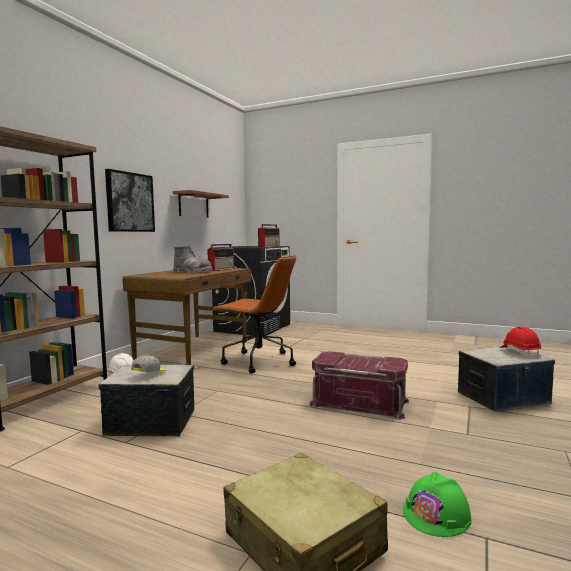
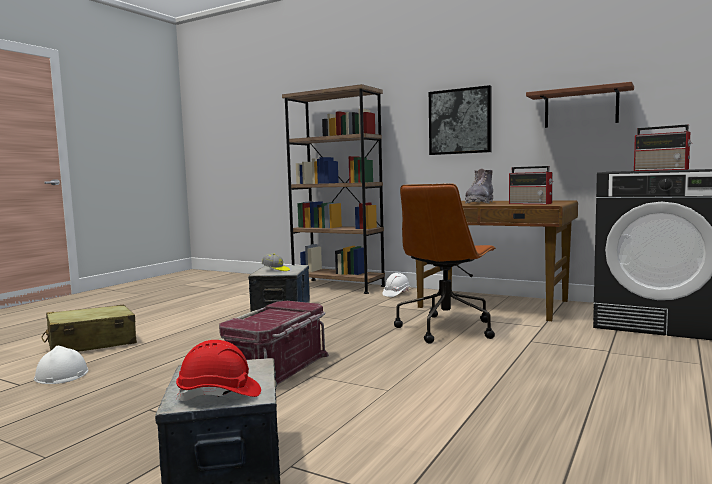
camera: 95 degrees right, 0 degrees up
(437, 514) = (61, 375): green hard hat -> white hard hat

